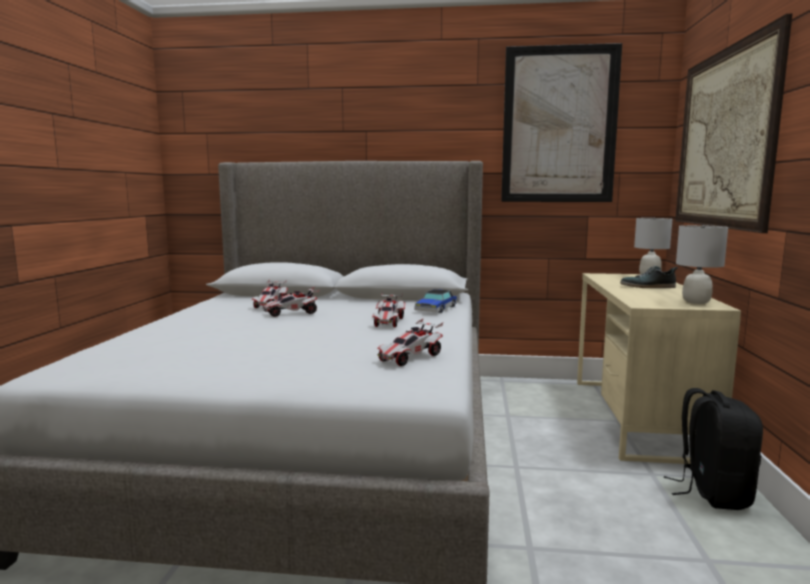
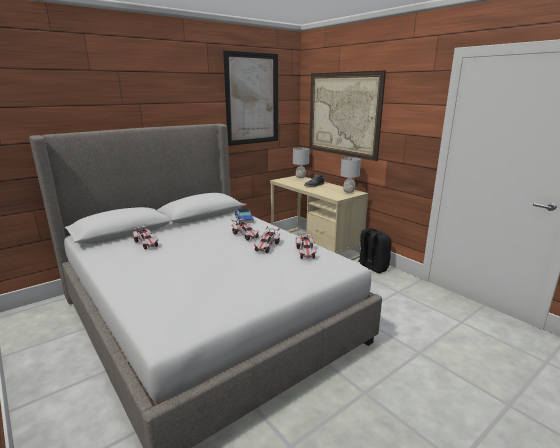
camera: 45 degrees left, 10 degrees up
(292, 313) = (181, 246): toy car -> toy car (267, 247)

